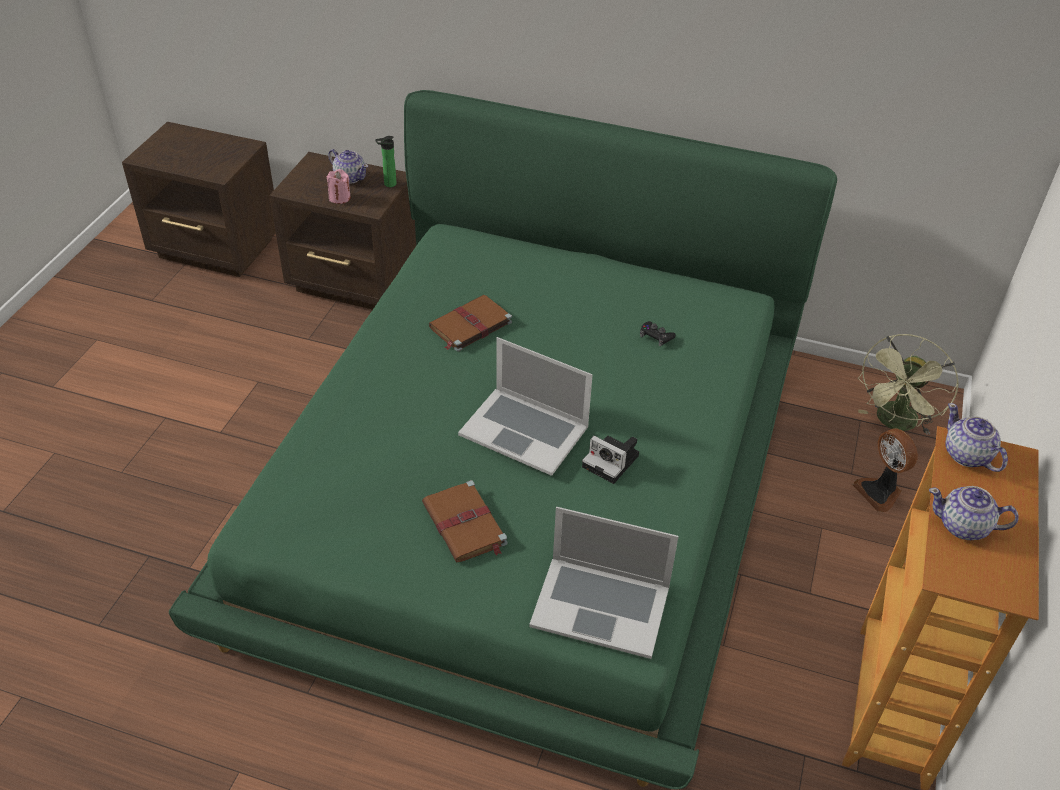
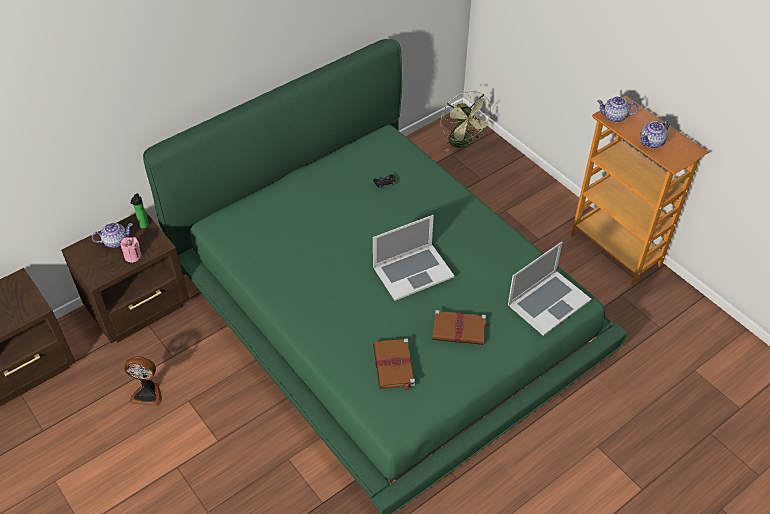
camera: 55 degrees left, 5 degrees up
(469, 325) = (307, 254): brown book -> brown book (394, 366)
(612, 462) = (461, 249): camera -> none
(880, 492) = (500, 177): fan -> fan (148, 393)

